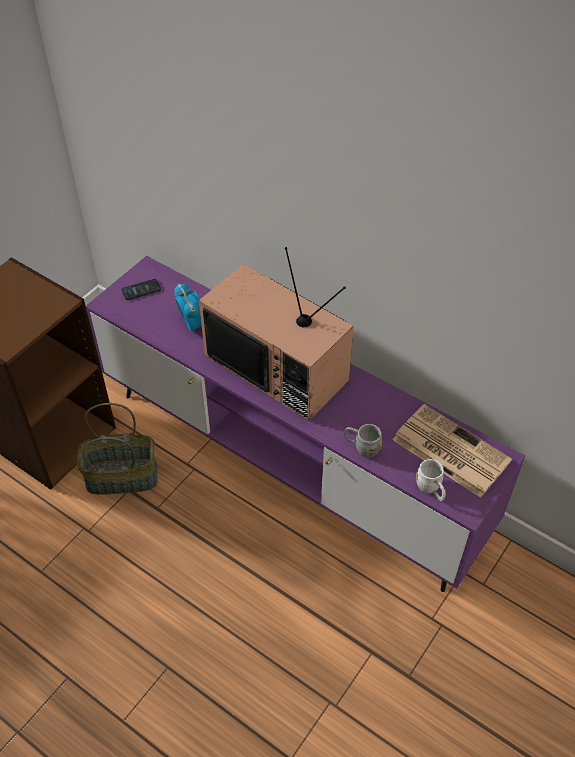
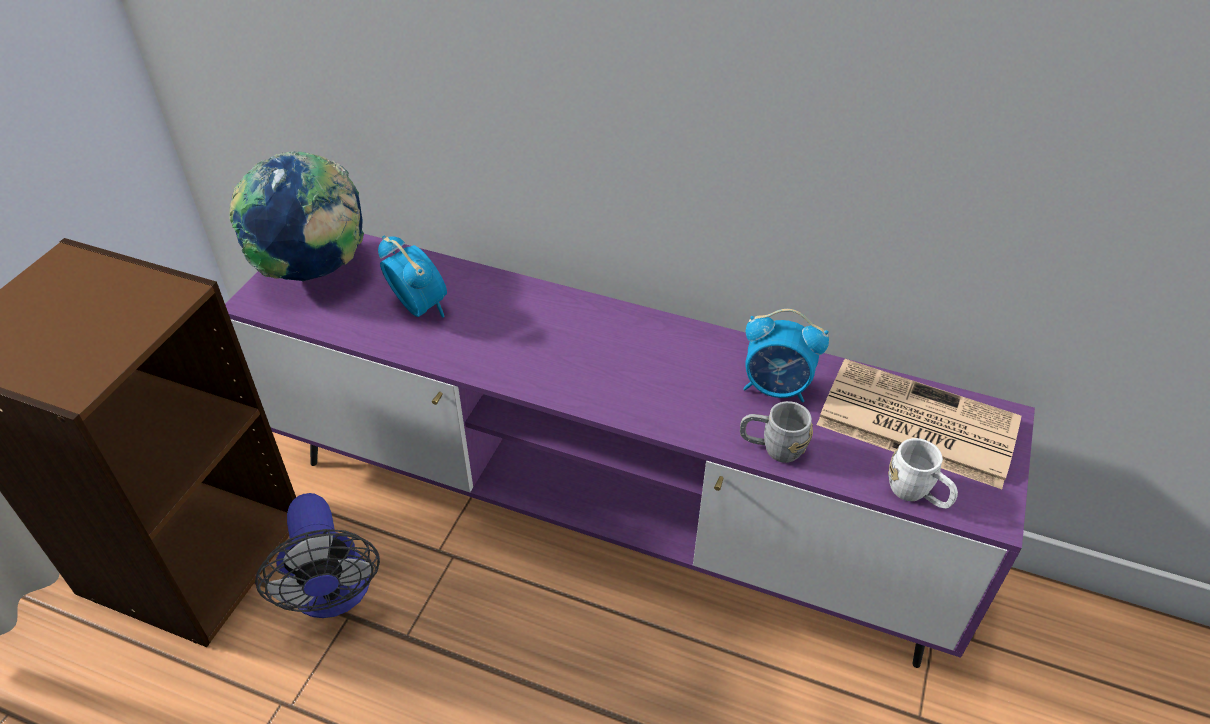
camera: 15 degrees left, 5 degrees down
(122, 476) = (333, 595): basket -> fan
(141, 290) = (314, 270): phone -> globe
(279, 367) = (586, 347): television -> none
(378, 413) = (776, 388): none -> alarm clock

